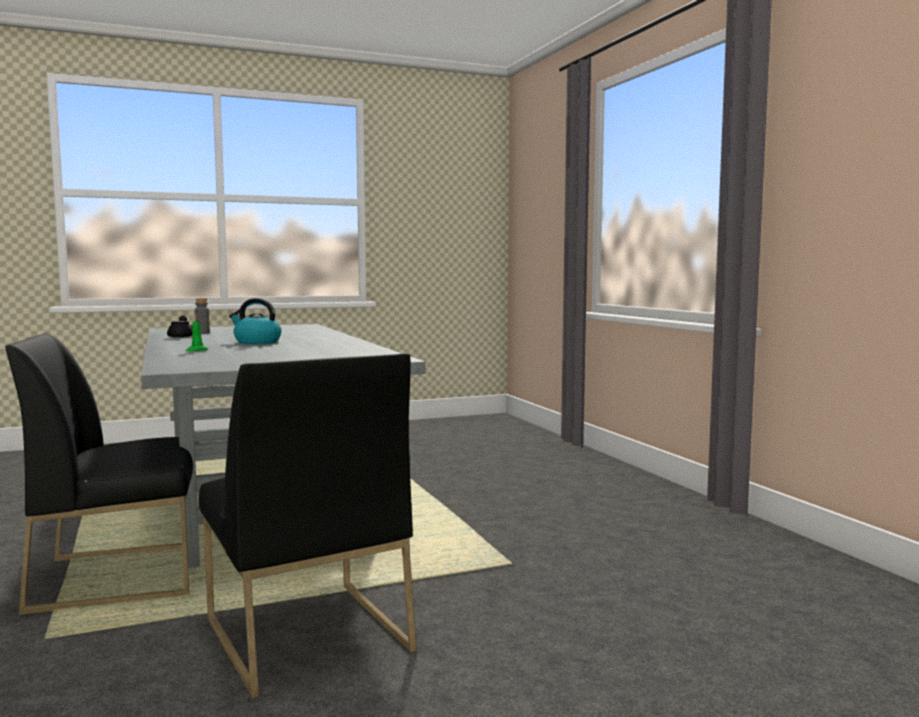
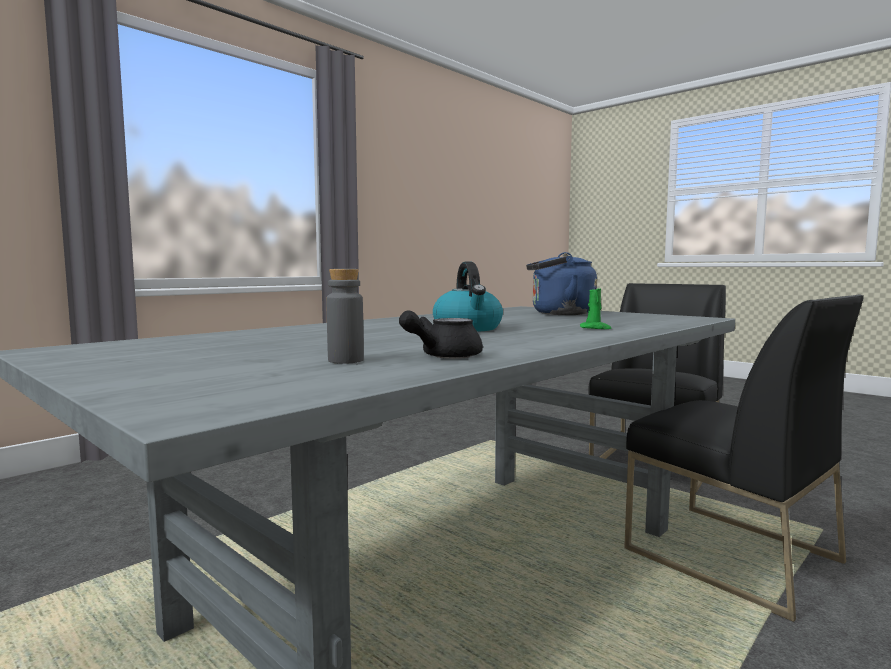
camera: 115 degrees left, 0 degrees up
(302, 356) = (558, 314): none -> blue kettle

